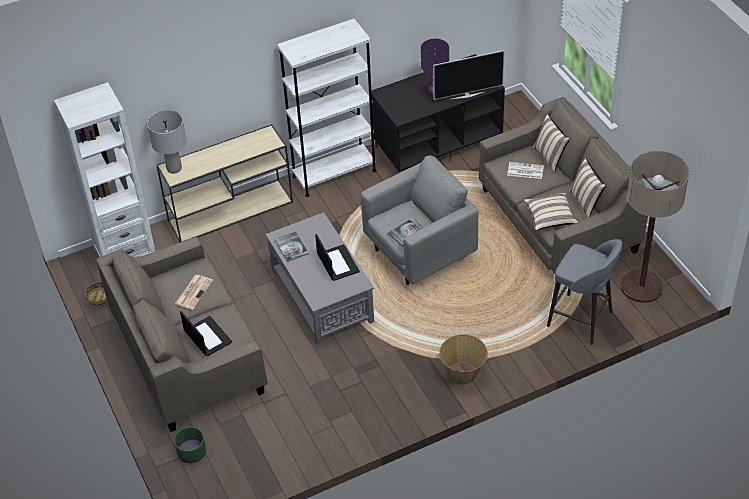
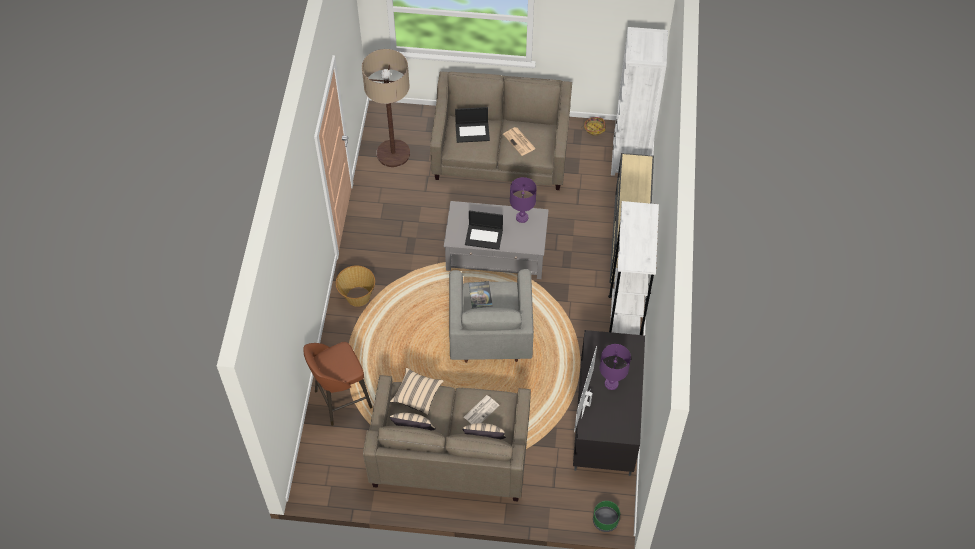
camera: 120 degrees right, 10 degrees up
(173, 168) = (641, 163): grey table lamp -> none
(191, 452) = (419, 123): green planter -> green planter (605, 520)
(291, 247) = (522, 217): book -> purple table lamp
(581, 320) = (341, 400): grey stool -> brown stool
(641, 286) = (338, 463): floor lamp -> floor lamp (393, 153)

